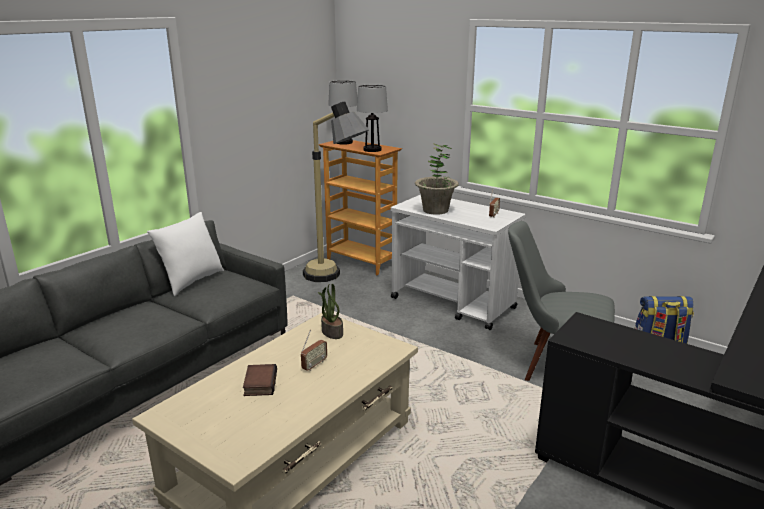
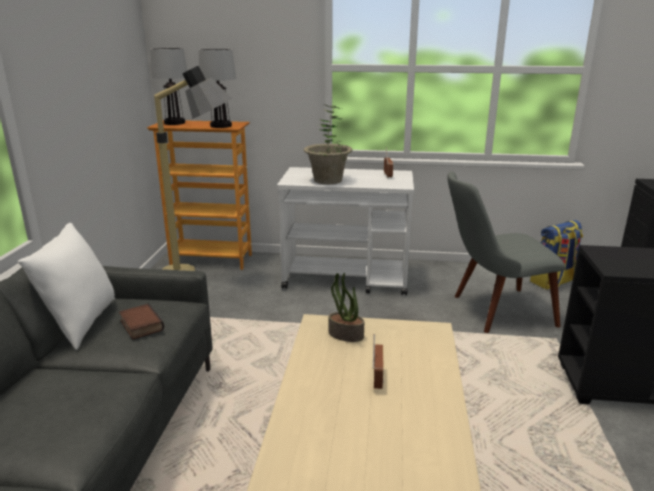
camera: 30 degrees left, 0 degrees up
(259, 383) = (343, 427): book -> book (140, 325)

